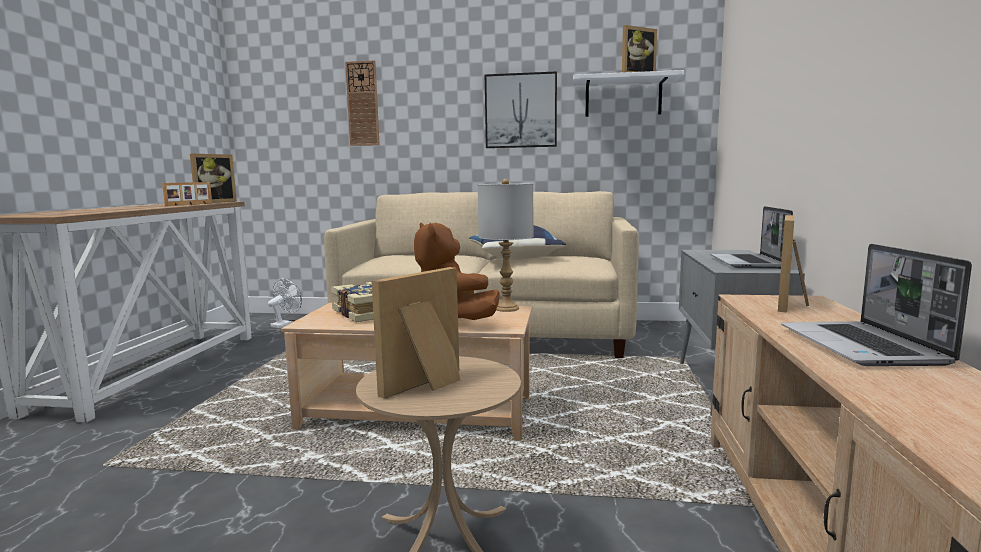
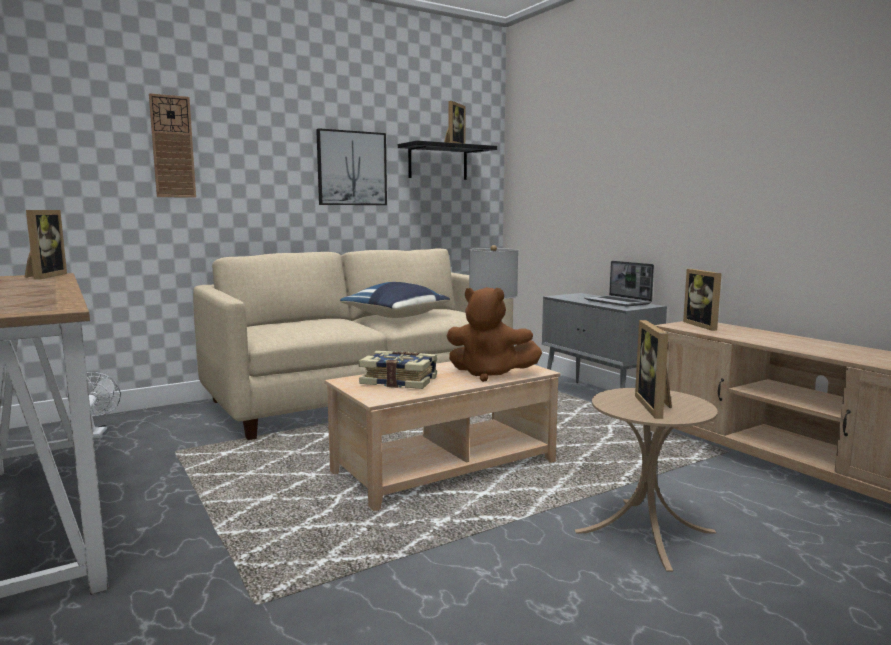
camera: 40 degrees left, 0 degrees up
(190, 204) = (56, 281): picture frame -> none
(623, 97) = (438, 162): white shelf -> black shelf
(863, 346) = (793, 341): laptop -> none

